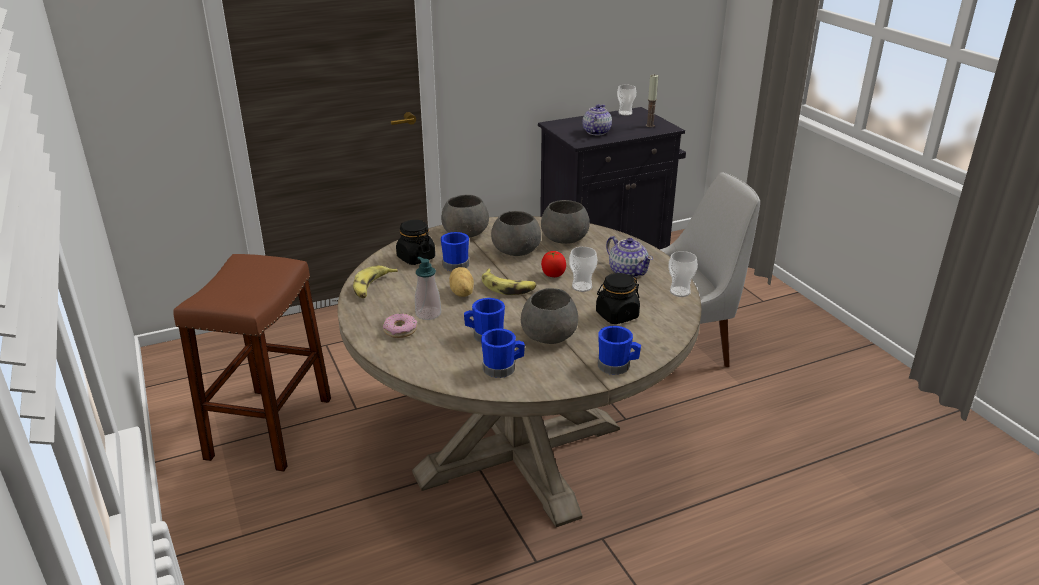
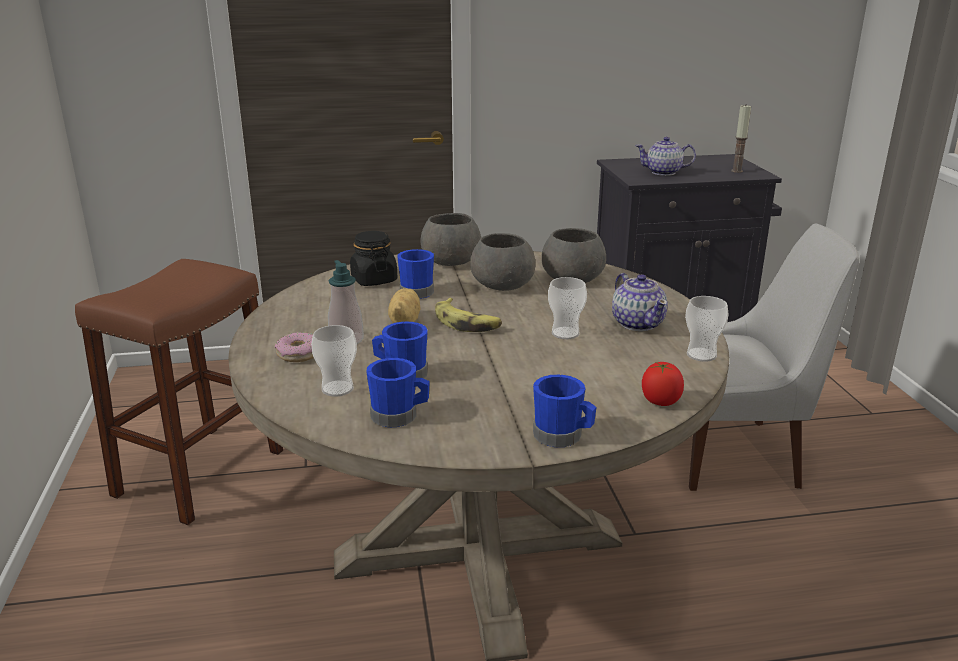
camera: 15 degrees right, 5 degrees down
(372, 287) = (300, 304): banana -> none
(549, 334) = (488, 383): grey bowl -> none
(553, 275) = (534, 316): tomato -> tomato (660, 401)
(596, 132) = (663, 172): teapot -> teapot turned 120 degrees counterclockwise
(616, 315) = (595, 372): black jar -> none
(625, 113) = (710, 158): cup -> cup (337, 389)

